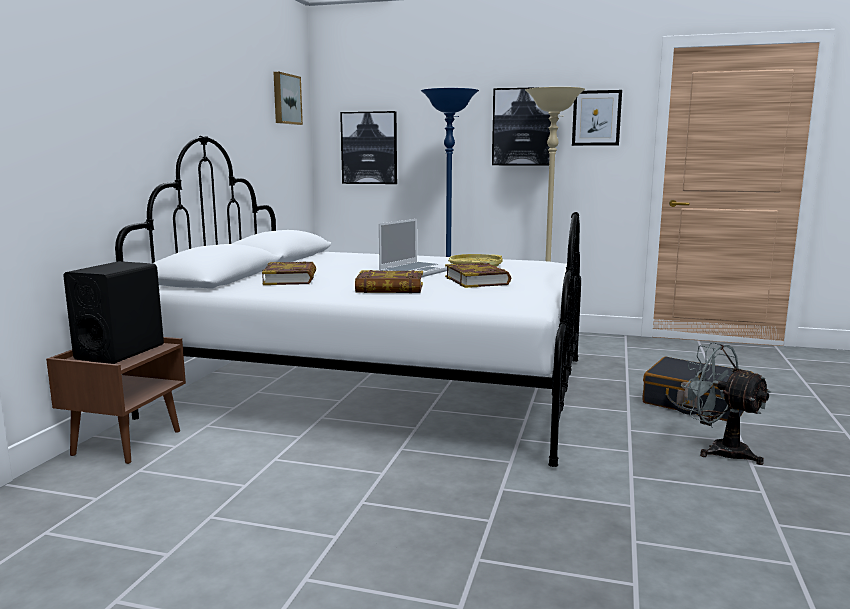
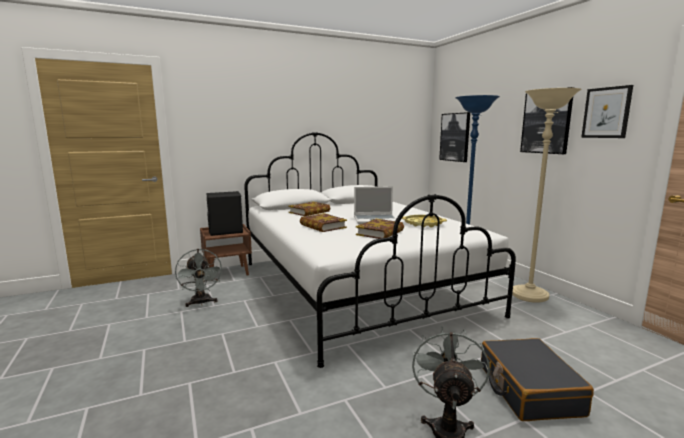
camera: 50 degrees right, 0 degrees up
(212, 492) = (201, 303): none -> grey fan
(285, 99) = (401, 108): picture -> none

